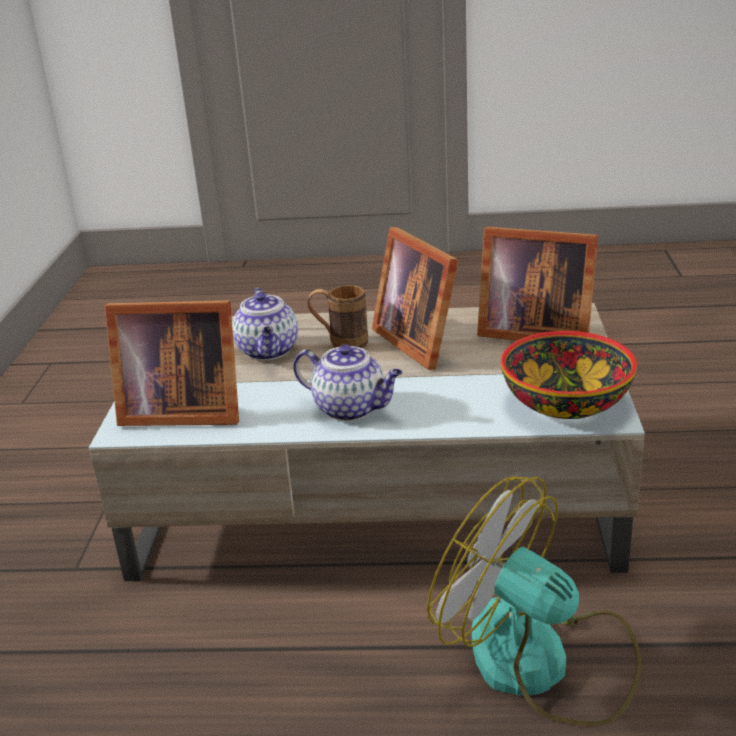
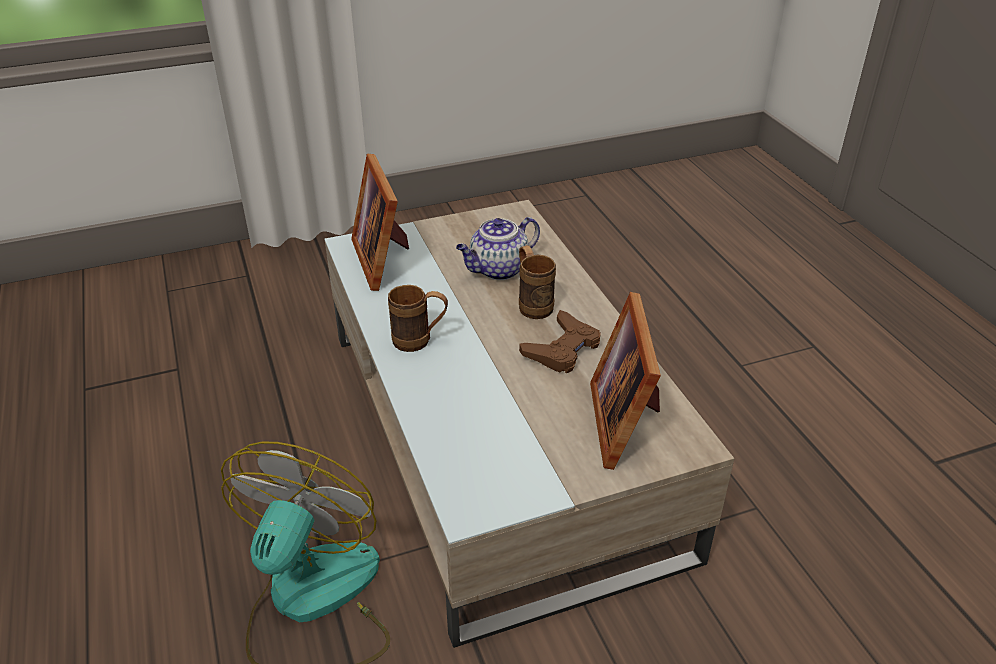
camera: 65 degrees right, 10 degrees up
(351, 408) = (420, 341): teapot -> brown mug
(419, 341) = (562, 349): picture frame -> brown game controller
(564, 403) = (482, 472): bowl -> none

